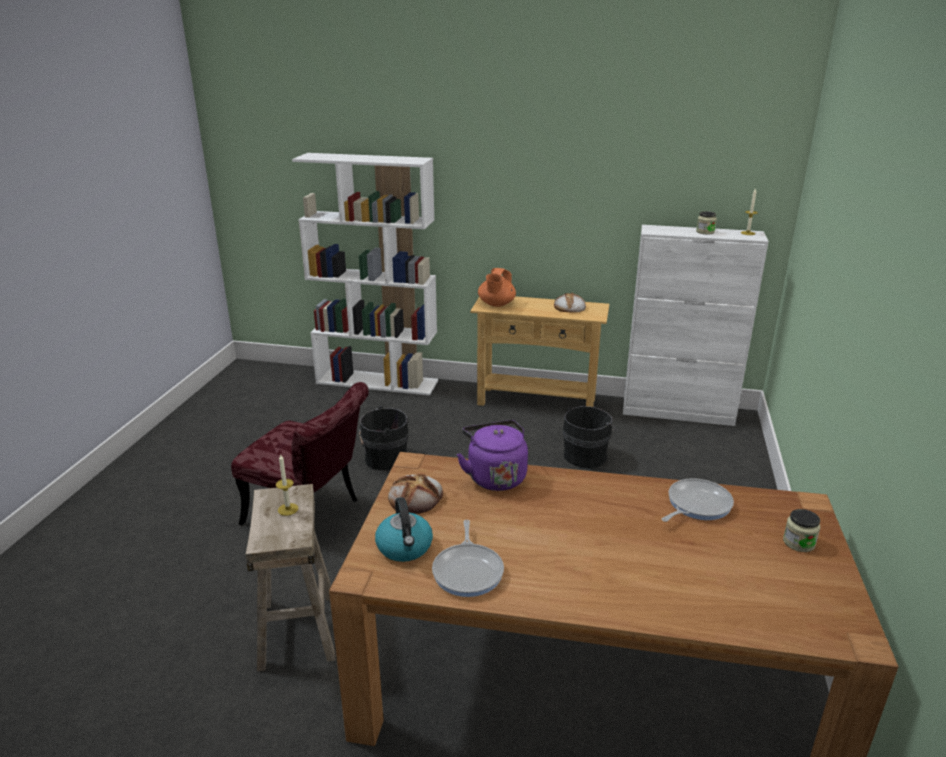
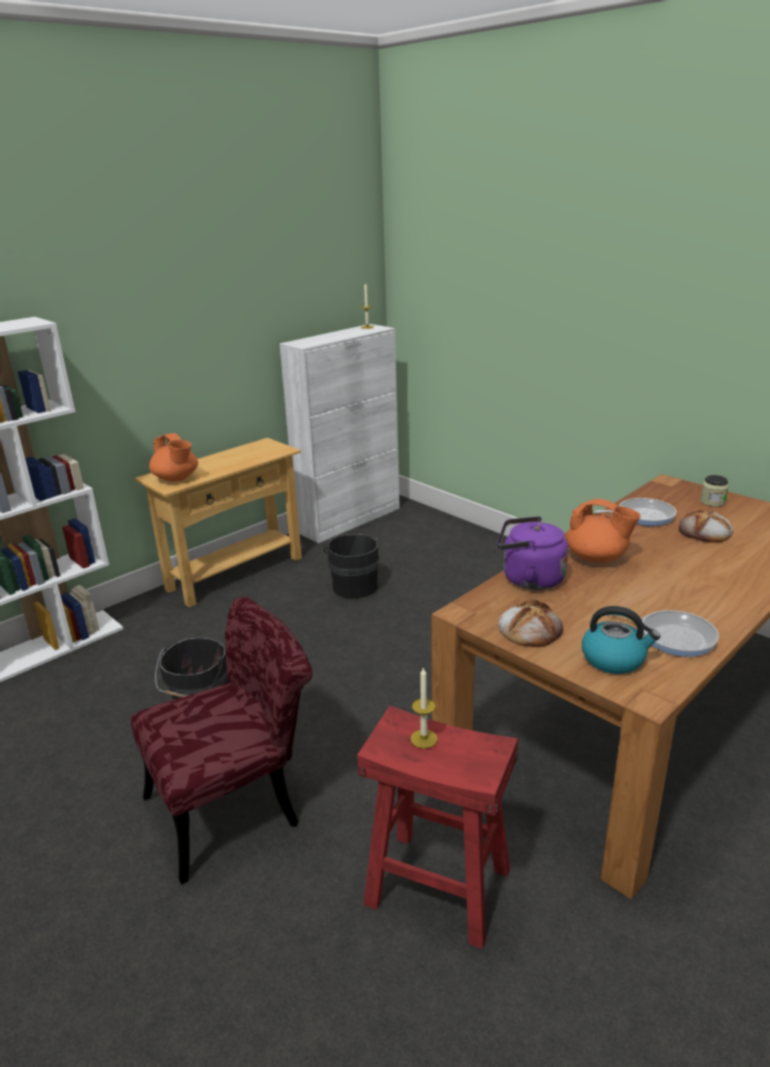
camera: 55 degrees left, 0 degrees up
(296, 629) = (437, 887): beige stool -> red stool
(569, 307) = (245, 453): bread -> bread (705, 532)
(572, 500) = (597, 558): none -> orange teapot
(696, 505) = (642, 516): frying pan -> frying pan turned 90 degrees clockwise
(705, 232) = (340, 334): jar -> none

